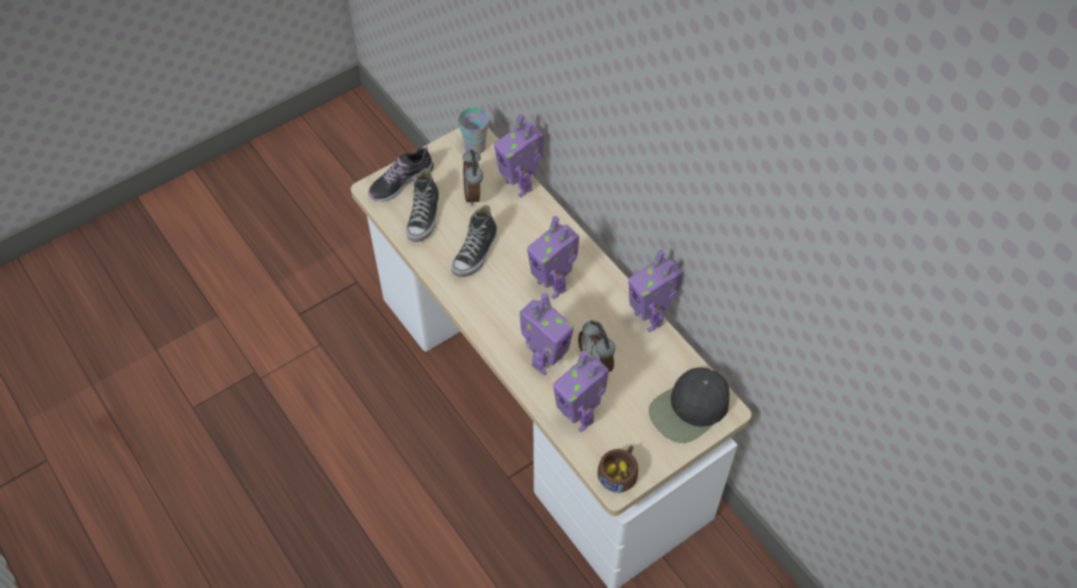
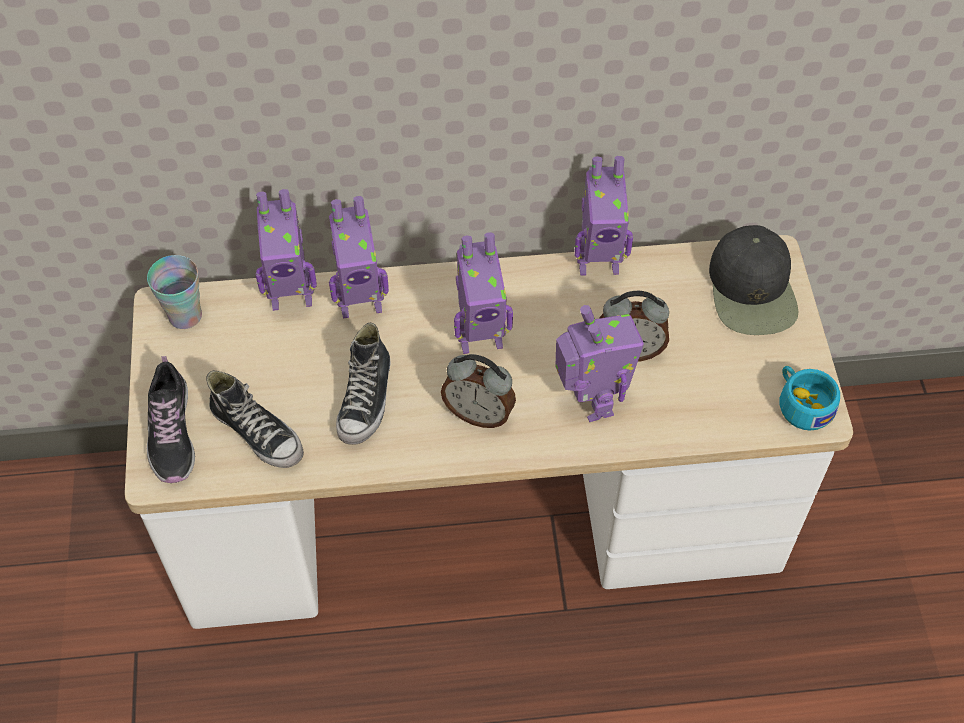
camera: 60 degrees left, 0 degrees up
(474, 194) = (264, 355): alarm clock -> alarm clock (479, 413)
(475, 253) = (366, 400): shoe -> shoe turned 45 degrees clockwise
(579, 416) = (697, 406): toy robot -> toy robot (360, 303)
(619, 472) = (801, 404): brown cup -> turquoise cup

